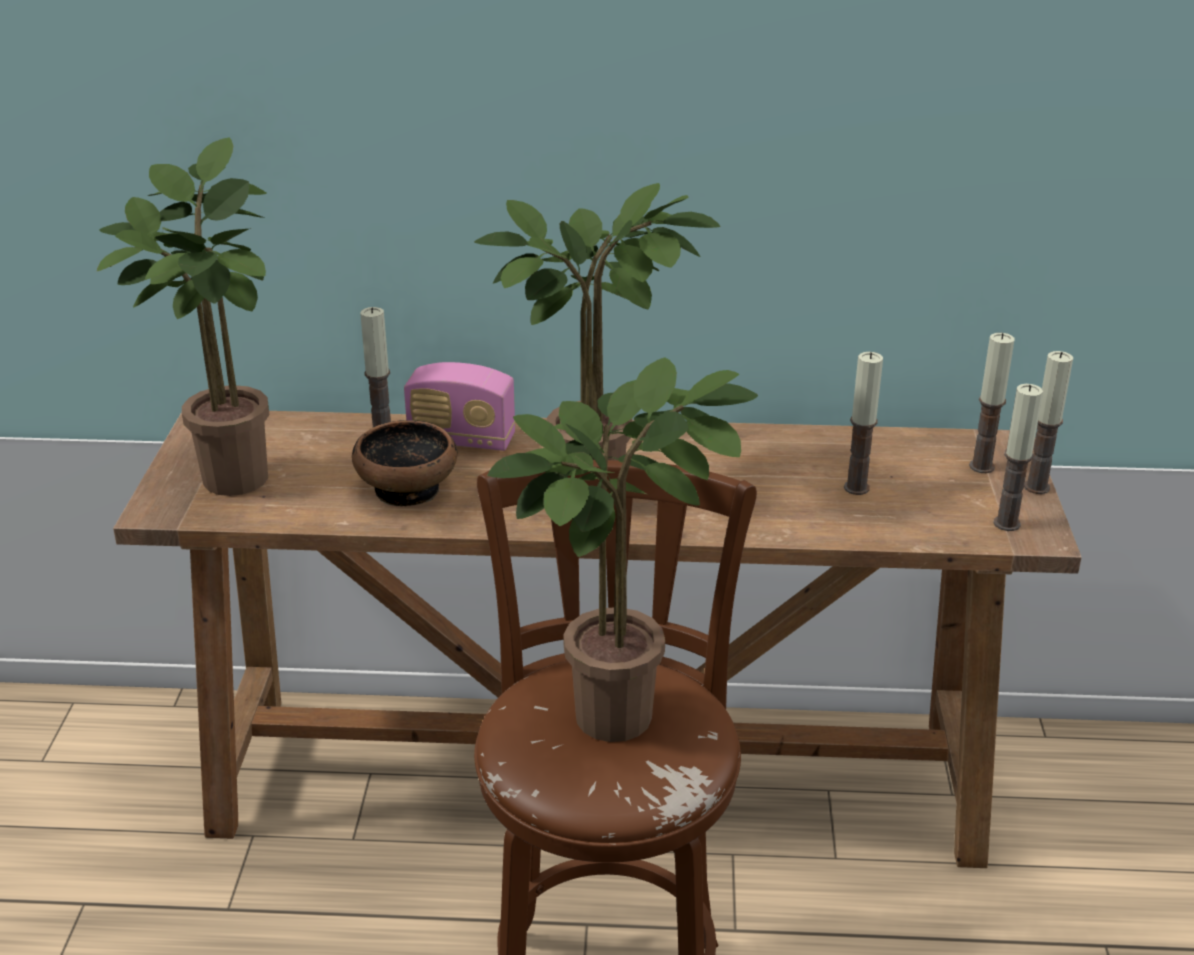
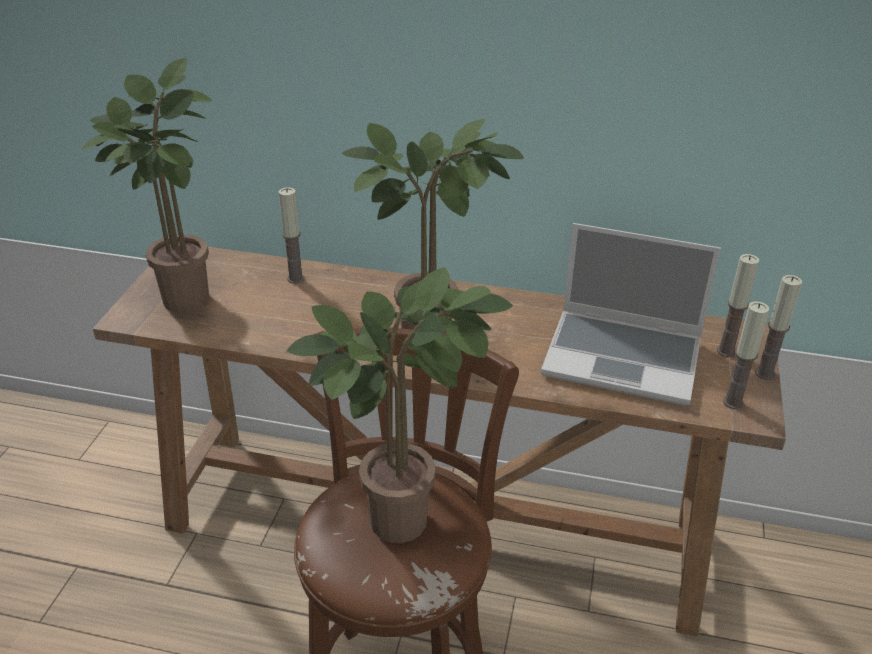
camera: 10 degrees right, 5 degrees up
(408, 489) = (300, 321): bowl -> none
(461, 440) = (349, 286): radio -> none
(856, 488) = (624, 358): candle -> laptop

